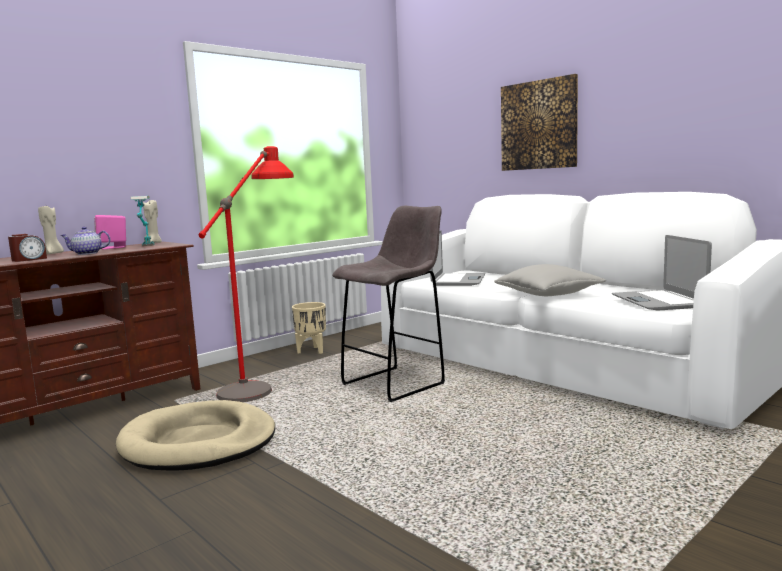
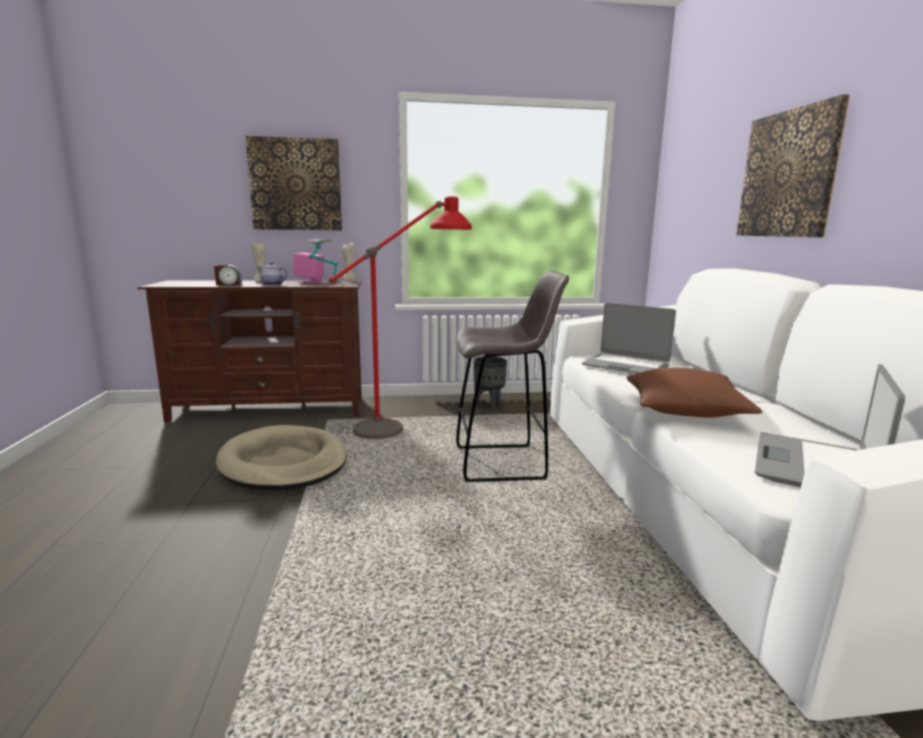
camera: 35 degrees right, 5 degrees up
(76, 137) = (296, 185): none -> picture
(312, 351) = (489, 405): beige planter -> black planter
(458, 280) = (625, 366): laptop -> laptop turned 75 degrees clockwise
(548, 294) = (685, 410): grey pillow -> brown pillow

